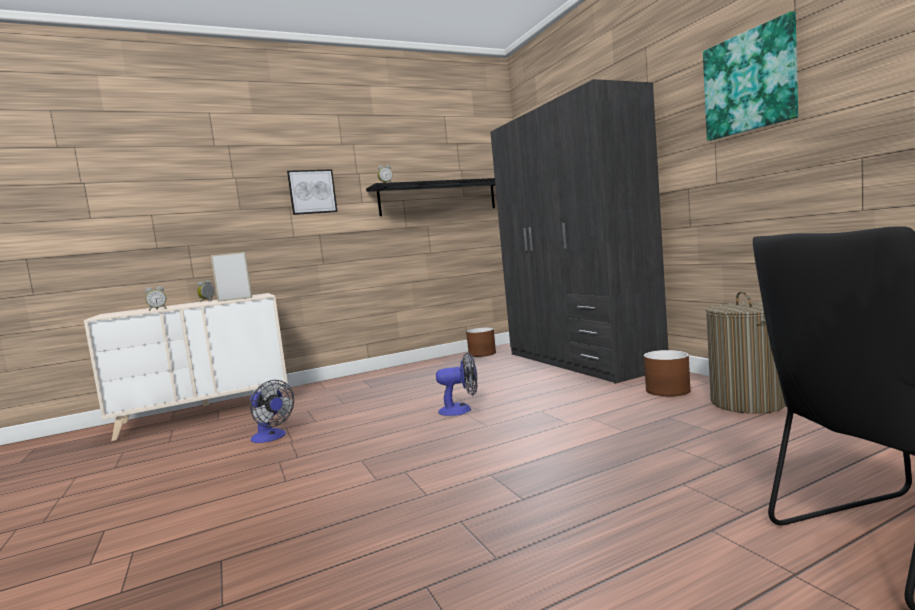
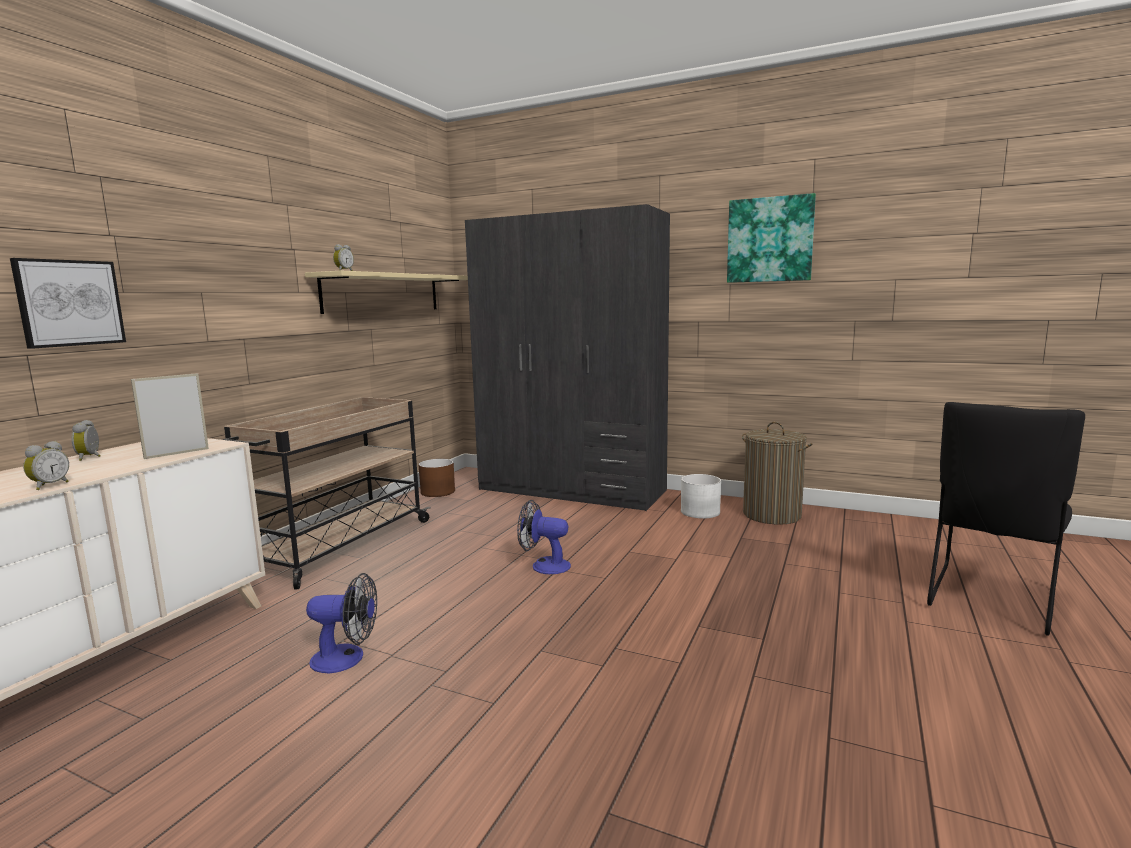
camera: 40 degrees left, 5 degrees up
(312, 192) = (235, 271): picture -> picture (69, 303)
(371, 379) = (338, 546): none -> beige cart
(438, 198) = (383, 293): black shelf -> beige shelf
(461, 409) = (544, 565): fan -> fan turned 120 degrees counterclockwise
(668, 390) = (700, 512): brown planter -> white planter

